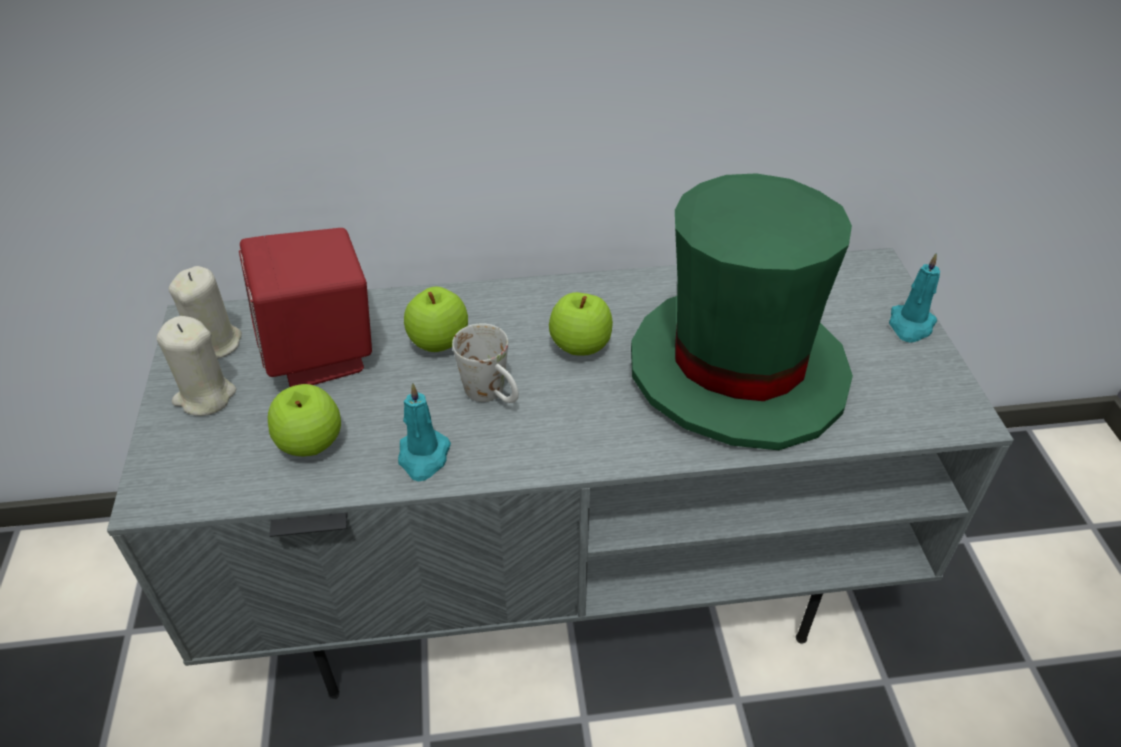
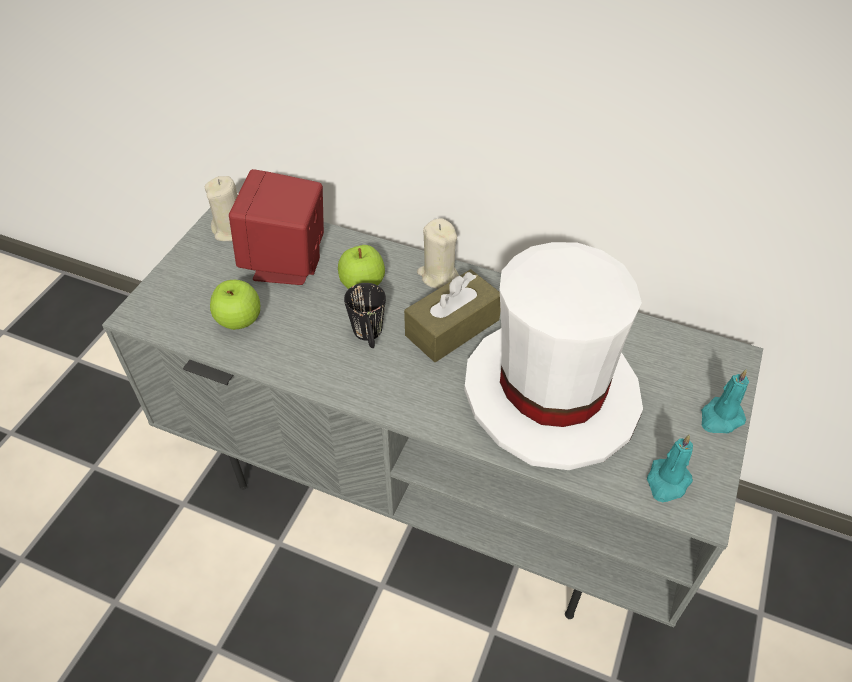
camera: 30 degrees right, 5 degrees up
(205, 396) = (203, 263): beige candle -> beige candle (438, 275)
(423, 457) = (297, 360): turquoise candle -> turquoise candle (667, 482)
(493, 395) = (369, 337): white mug -> black mug
(580, 347) = (452, 327): apple -> brown tissue box
(737, 370) = (551, 393): green hat -> white hat

